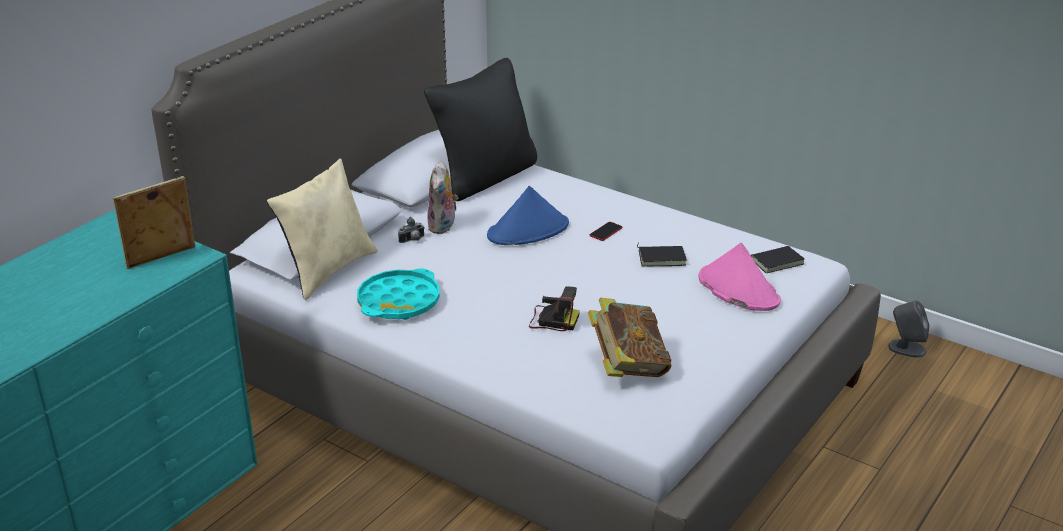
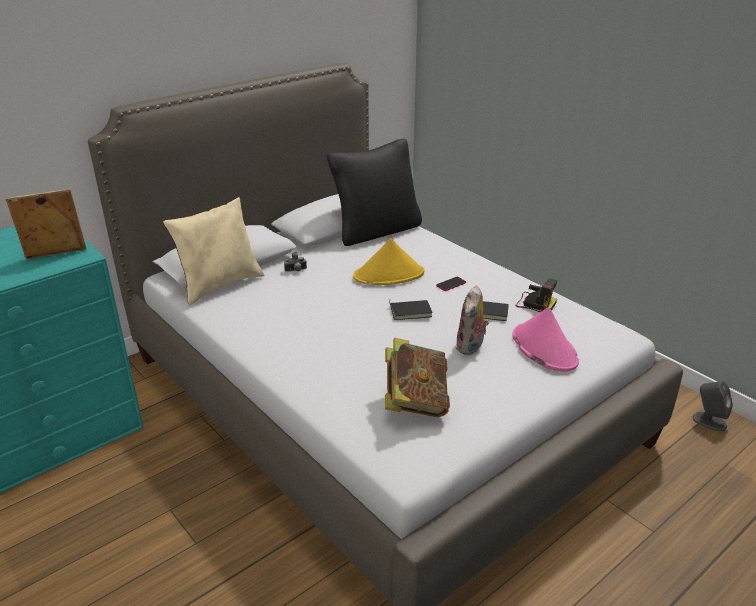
camera: 15 degrees right, 0 degrees up
(399, 302) = (258, 317): turquoise tray -> none
(443, 226) = (325, 263): plush toy -> plush toy (471, 347)
(528, 230) = (389, 275): blue hat -> yellow hat
(552, 320) = (370, 351): camera -> camera (534, 303)
(776, 261) = (588, 328): black book -> black book (410, 311)

